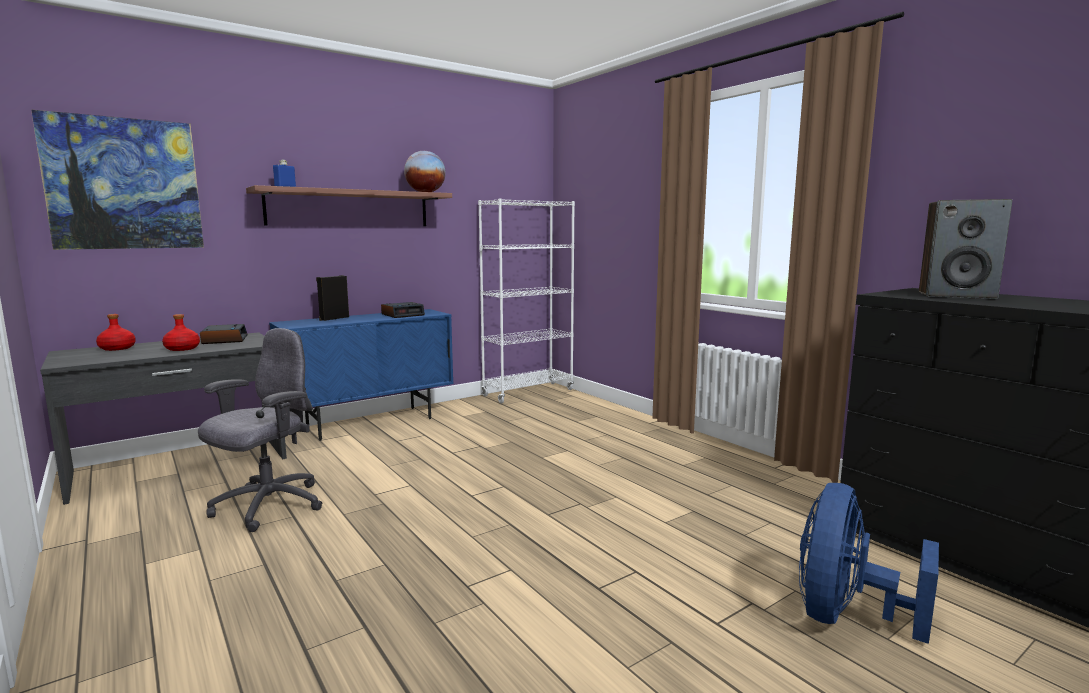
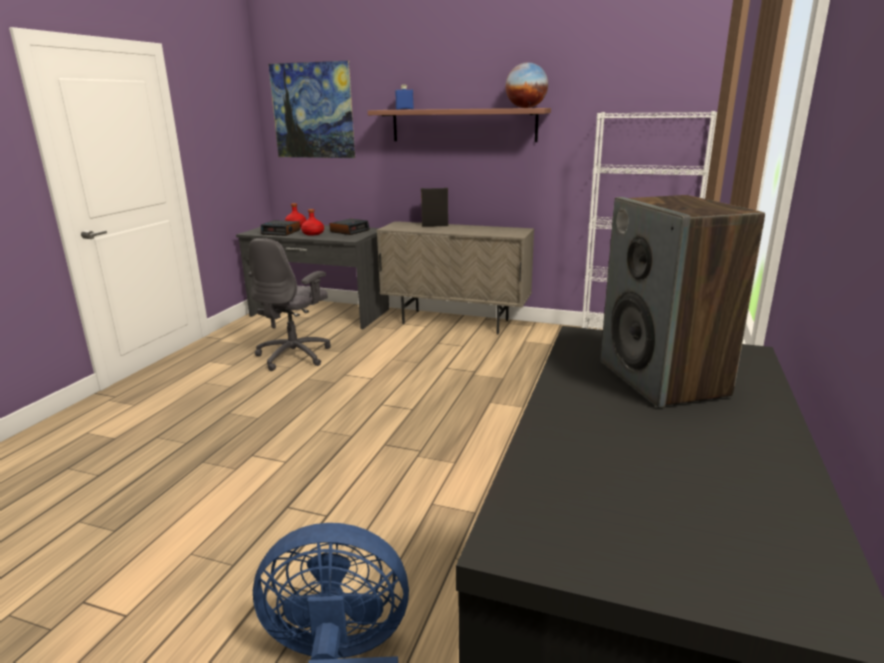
camera: 55 degrees right, 10 degrees up
(267, 506) = (295, 356): grey office chair -> grey office chair turned 120 degrees clockwise
(370, 423) = (455, 322): blue cabinet -> beige cabinet
(403, 315) = (488, 231): alarm clock -> alarm clock (281, 232)

